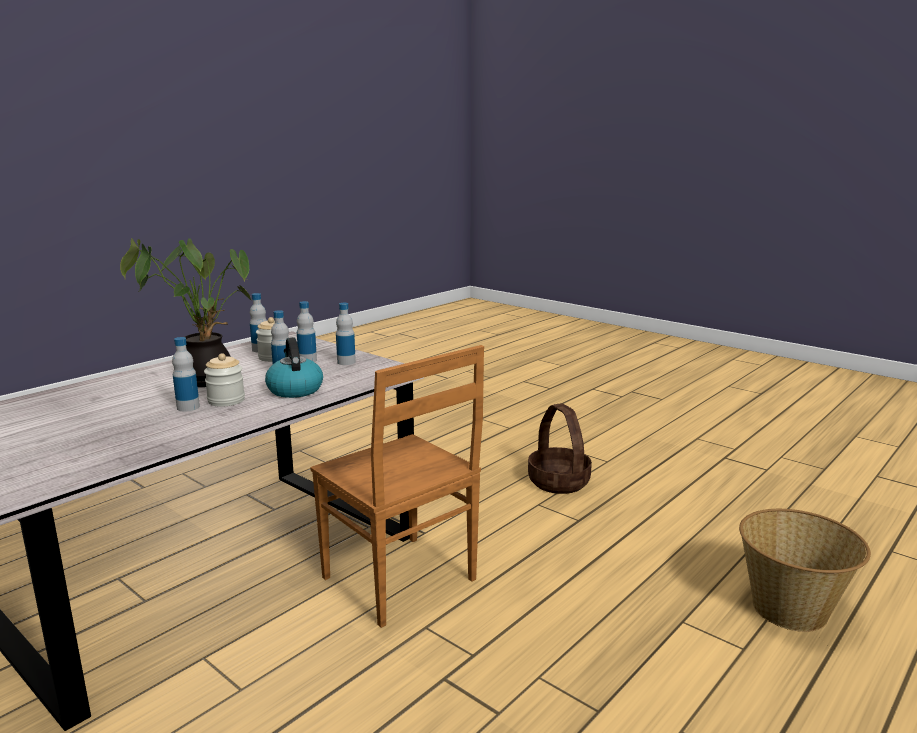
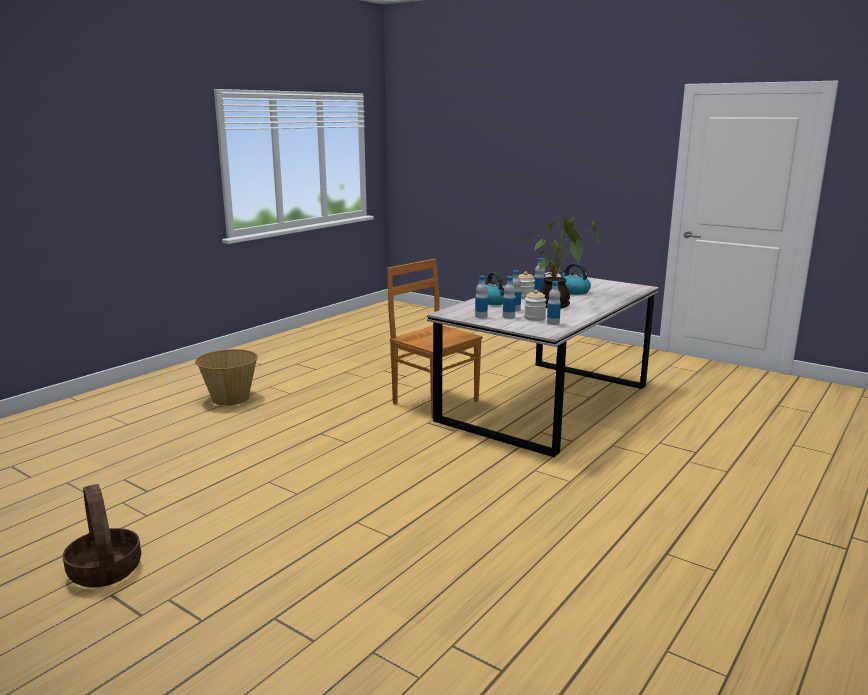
camera: 175 degrees right, 0 degrees up
(105, 413) = (574, 291): none -> kettle
(559, 482) = (323, 460): basket -> basket (104, 570)

